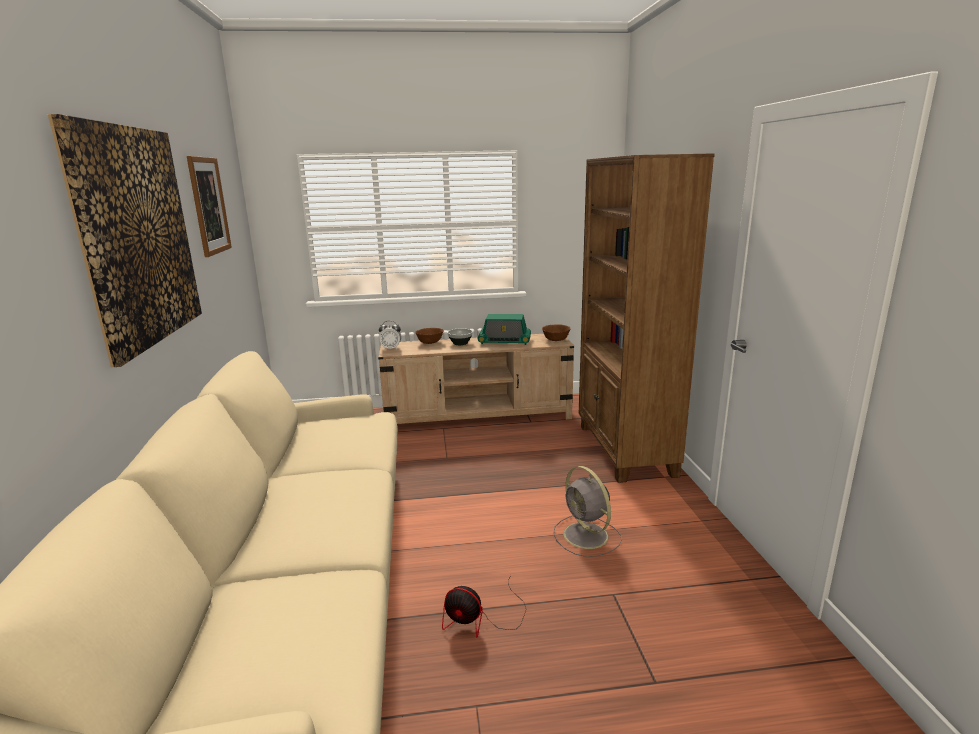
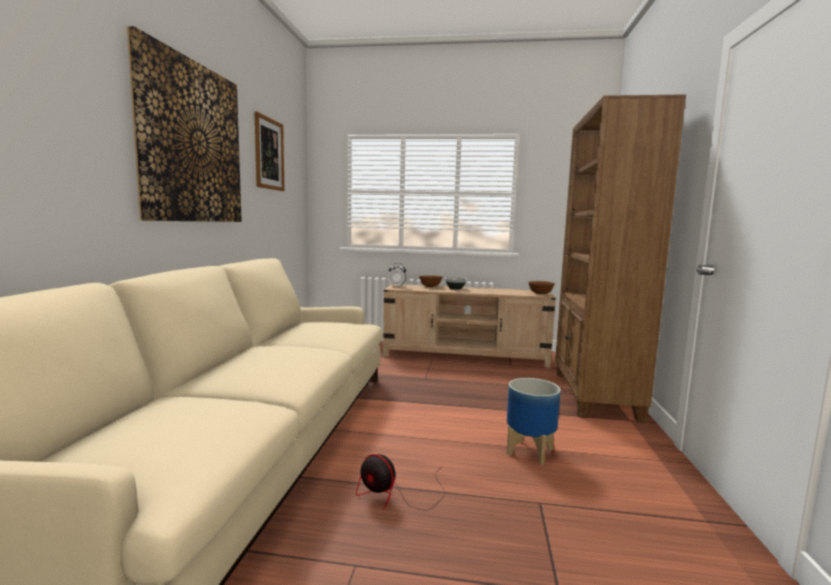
camera: 15 degrees right, 10 degrees down
(504, 341) = (494, 290): radio -> none
(587, 536) = (530, 452): grey fan -> planter

